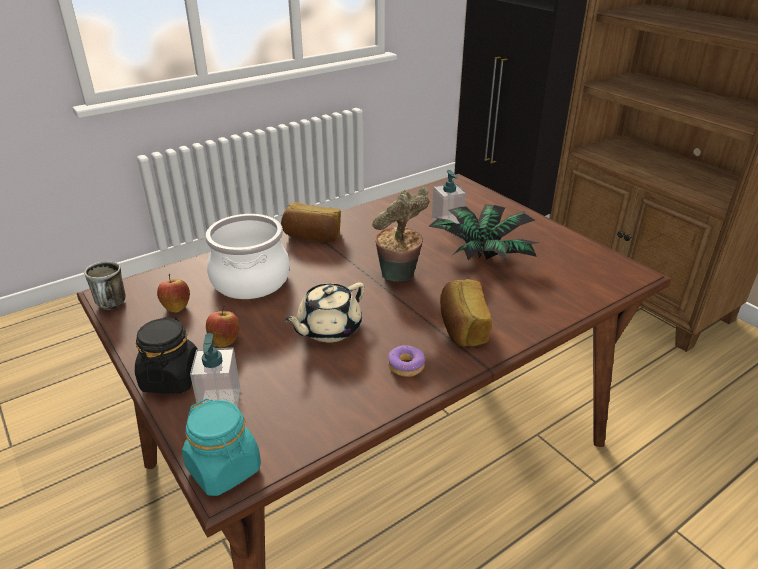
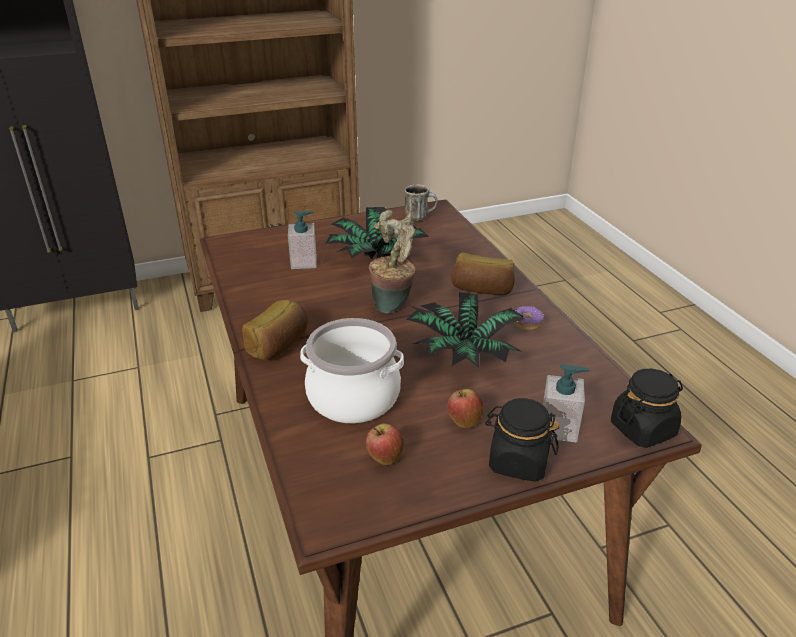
camera: 75 degrees left, 0 degrees up
(113, 306) = (359, 518): mug -> mug (420, 217)
(224, 469) = (643, 429): turquoise jar -> black jar
(328, 329) = (464, 355): beige teapot -> potted plant

